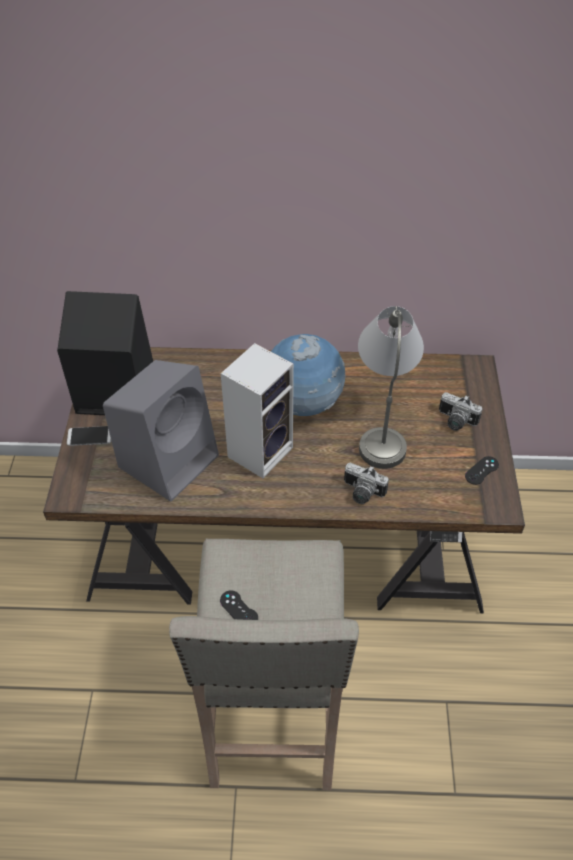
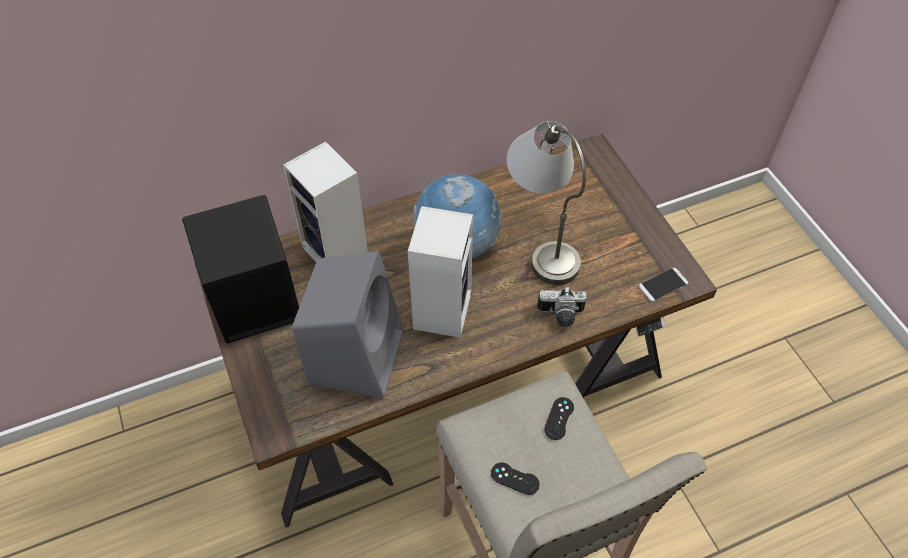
camera: 25 degrees left, 5 degrees up
(89, 436) = (257, 362): phone -> phone (663, 285)
(203, 375) = (338, 252): none -> speaker
(455, 421) = (604, 212): camera -> none
(481, 470) = (653, 251): black game controller -> black game controller (559, 418)

